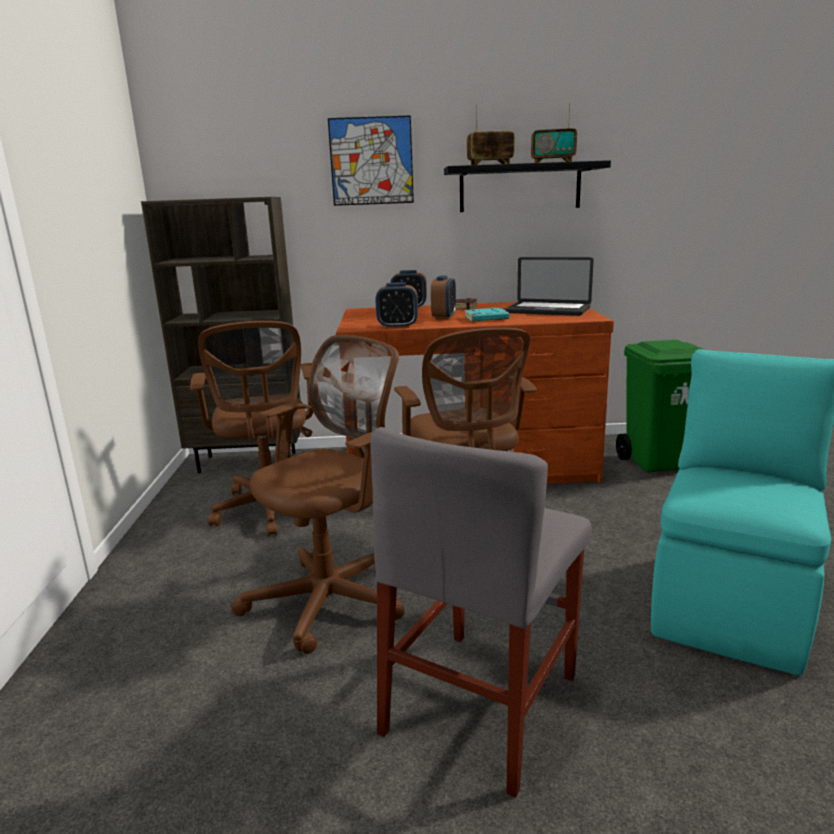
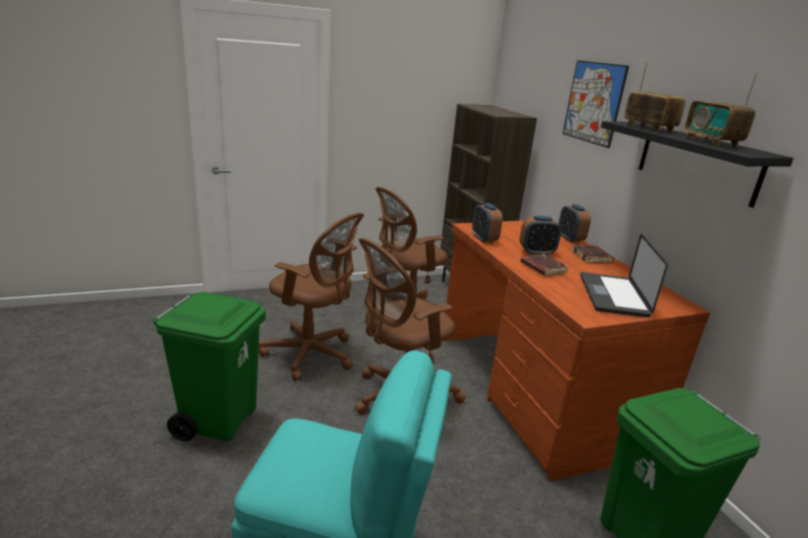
camera: 70 degrees right, 5 degrees up
(481, 703) = (219, 420): grey chair -> green trash can
(486, 318) = (542, 268): turquoise book -> brown book

